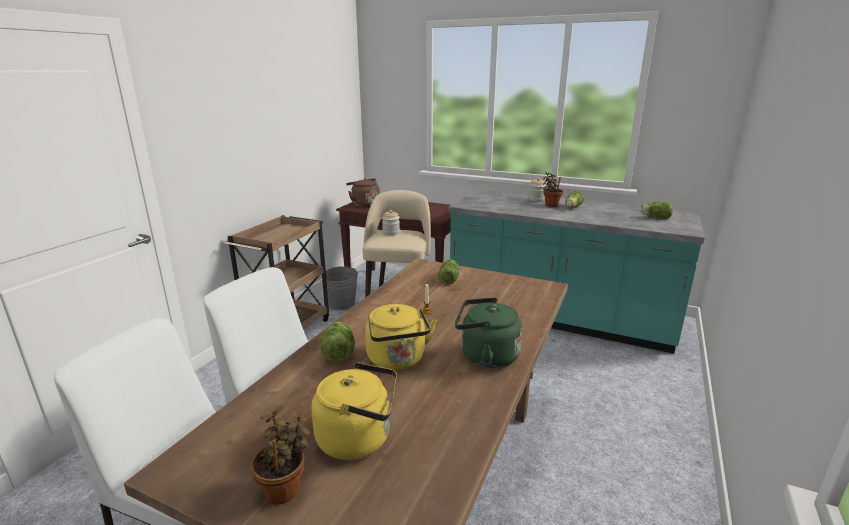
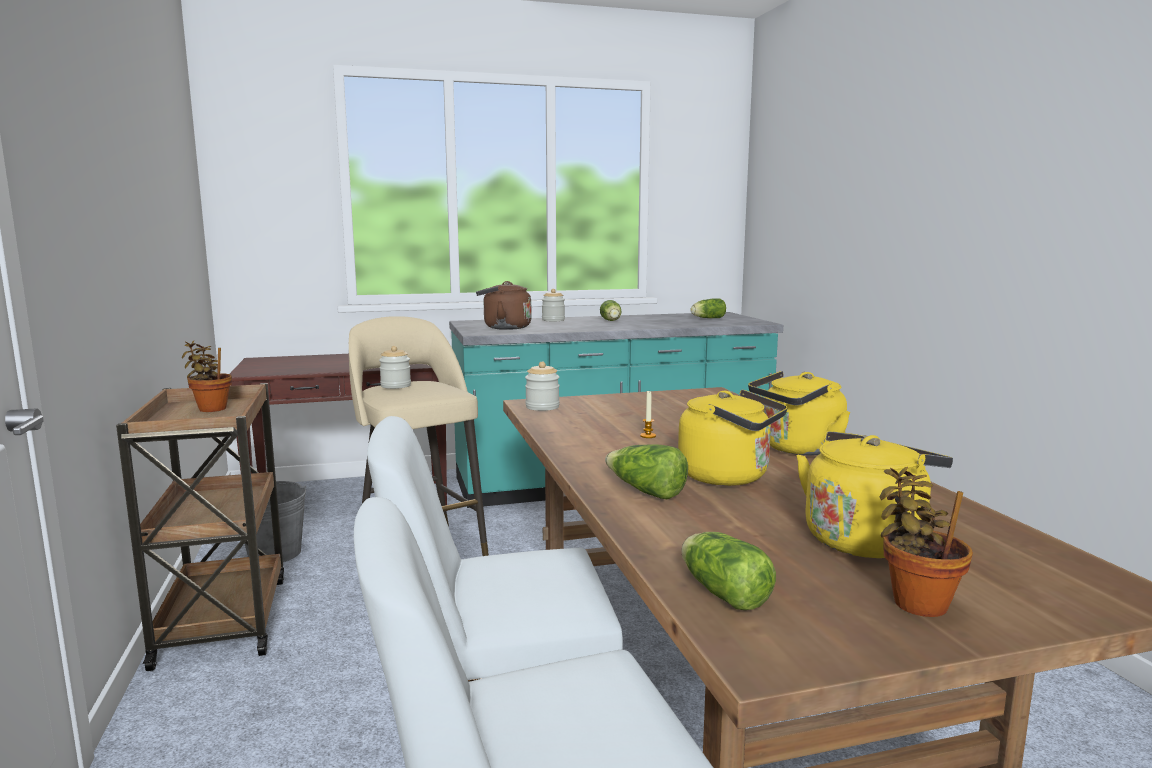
camera: 40 degrees left, 10 degrees down
(364, 204) = (268, 367): brown kettle -> brown kettle (504, 328)
(423, 270) = (542, 407): none -> jar
(449, 278) = (595, 407): lettuce -> lettuce (721, 591)
(485, 356) = (797, 449): green kettle -> yellow kettle
(550, 205) = (583, 322): potted plant -> potted plant (211, 408)

